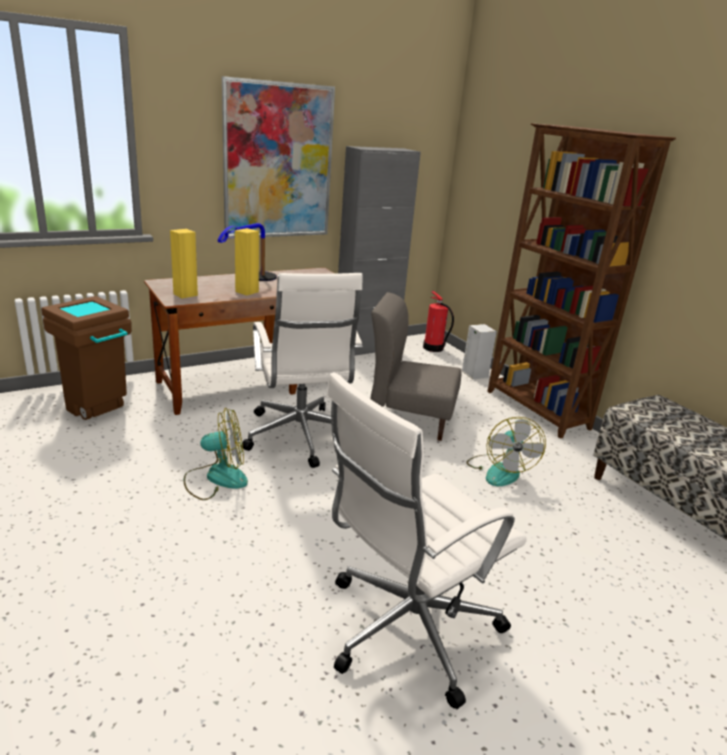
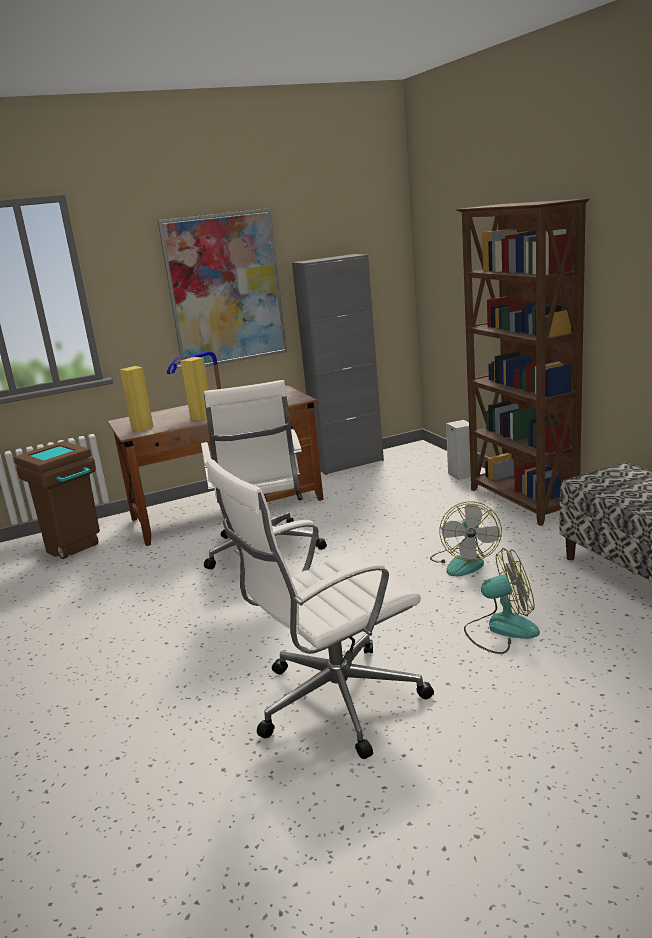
camera: 10 degrees right, 5 degrees down
(216, 478) = (177, 595): fan -> fan (501, 629)
(409, 418) = (380, 524): grey chair -> none
(433, 348) = (422, 454): fire extinguisher -> none

